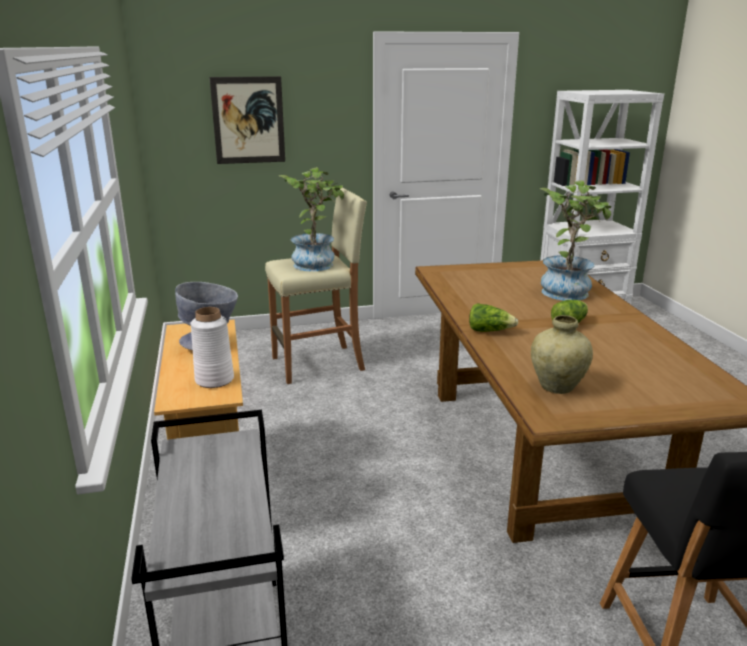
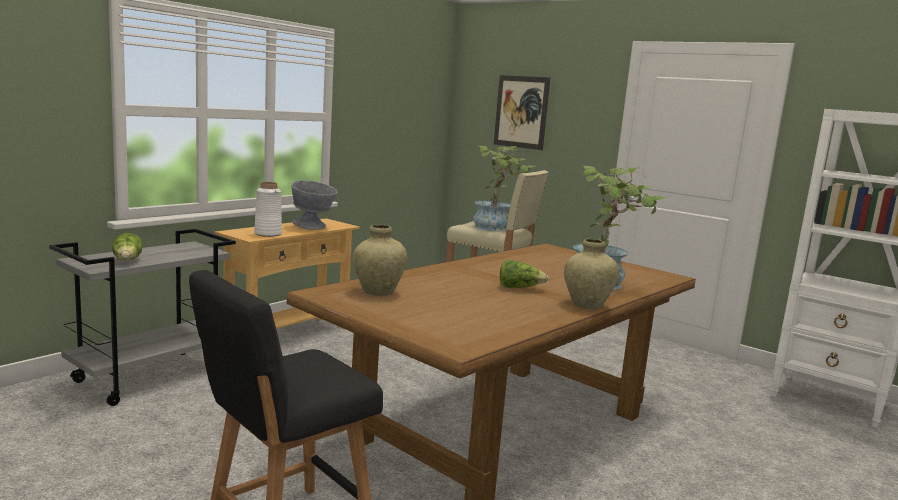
camera: 50 degrees right, 10 degrees down
(489, 331) = (451, 269): lettuce -> lettuce (128, 261)
(631, 317) = (587, 305): none -> beige vase

